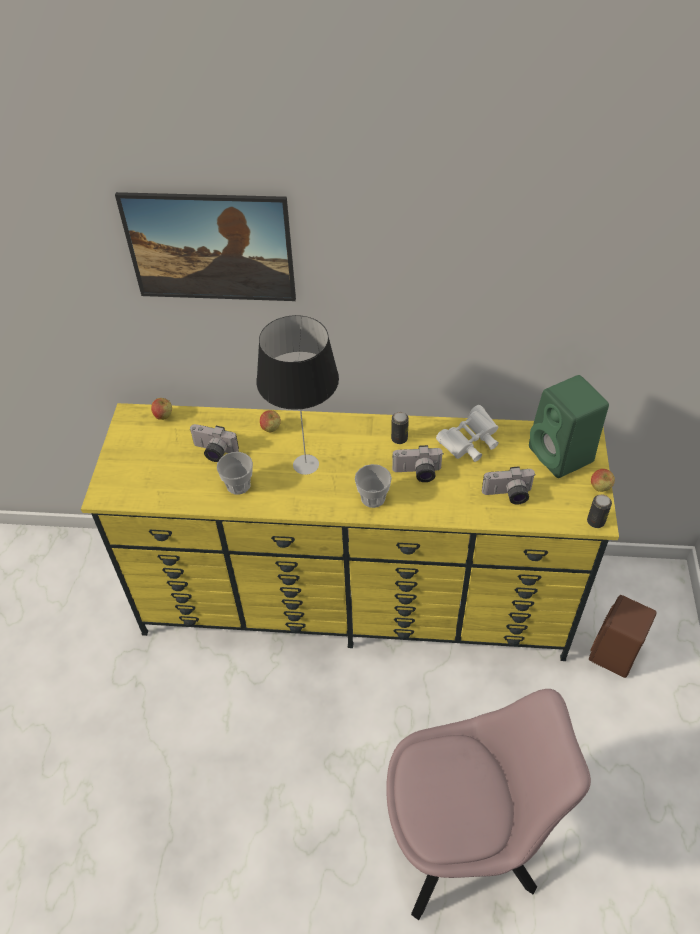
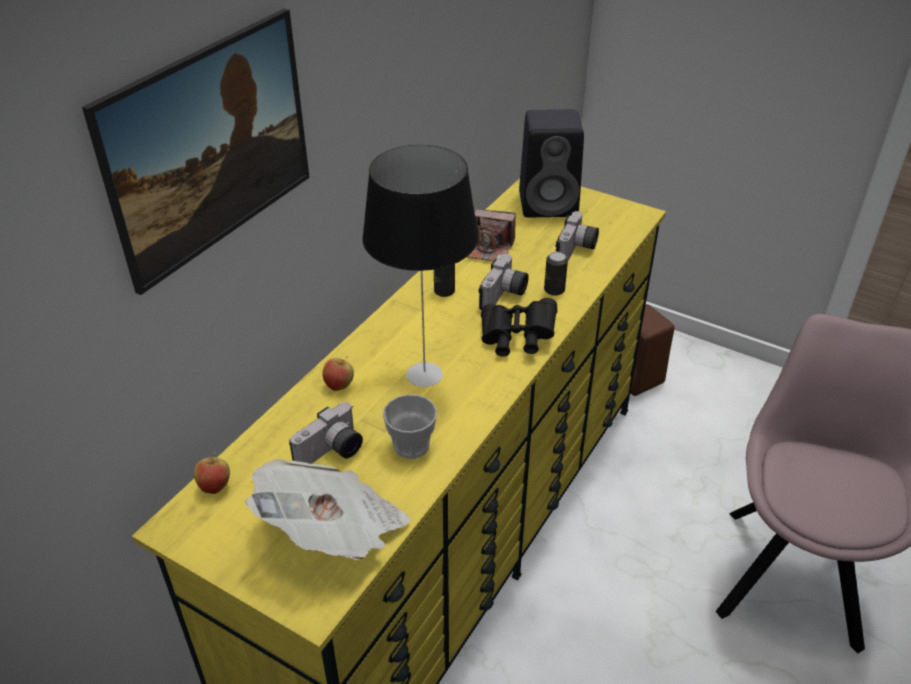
camera: 65 degrees left, 10 degrees down
(155, 480) = (334, 532): none -> newspaper
(373, 498) = (516, 339): cup -> black binoculars
(469, 443) = (490, 249): white binoculars -> camera
(562, 456) = (550, 204): green speaker -> black speaker
(595, 521) = (641, 216): can -> can (554, 290)
(600, 488) = (604, 199): apple -> none

